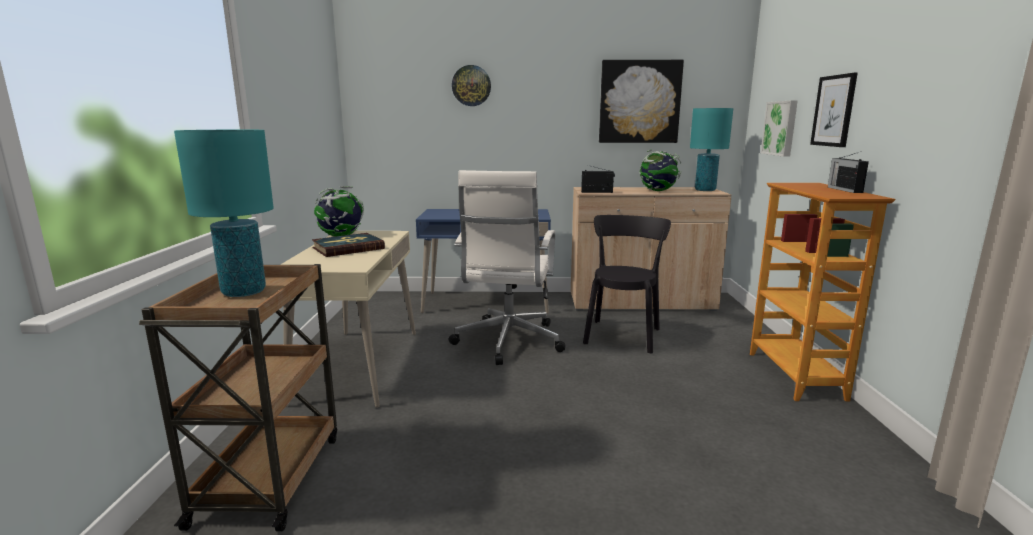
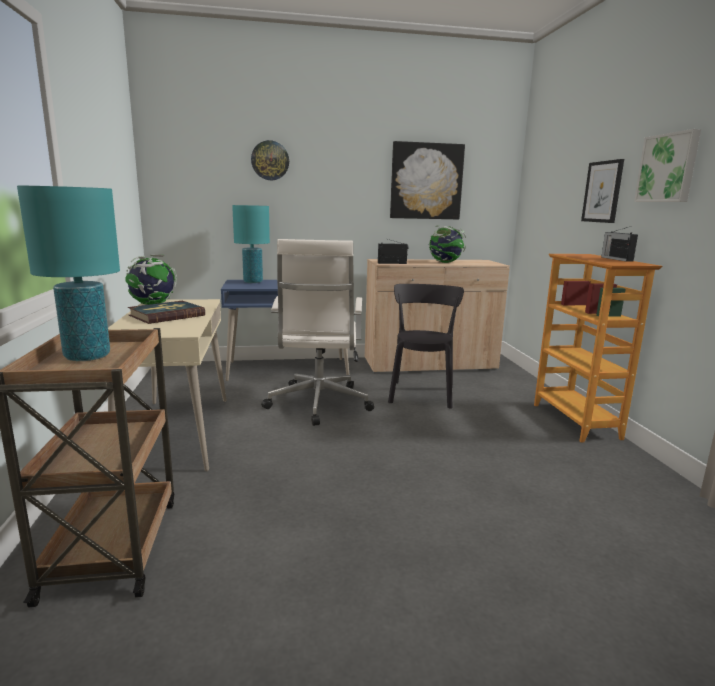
camera: 10 degrees left, 0 degrees up
(705, 190) = (485, 262): turquoise table lamp -> turquoise table lamp (253, 282)
(781, 128) = (552, 207): picture -> picture (668, 168)

